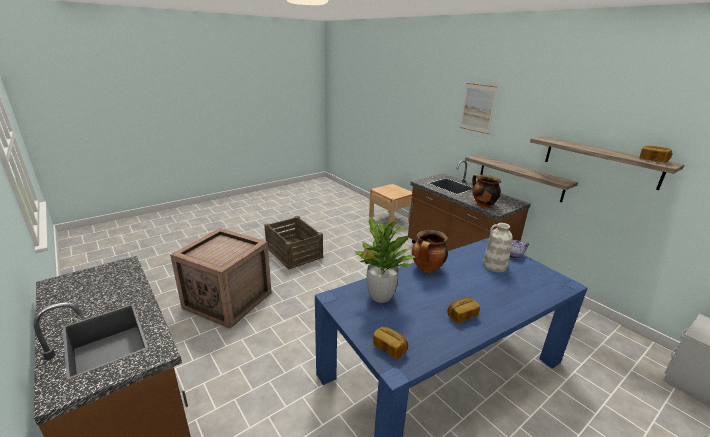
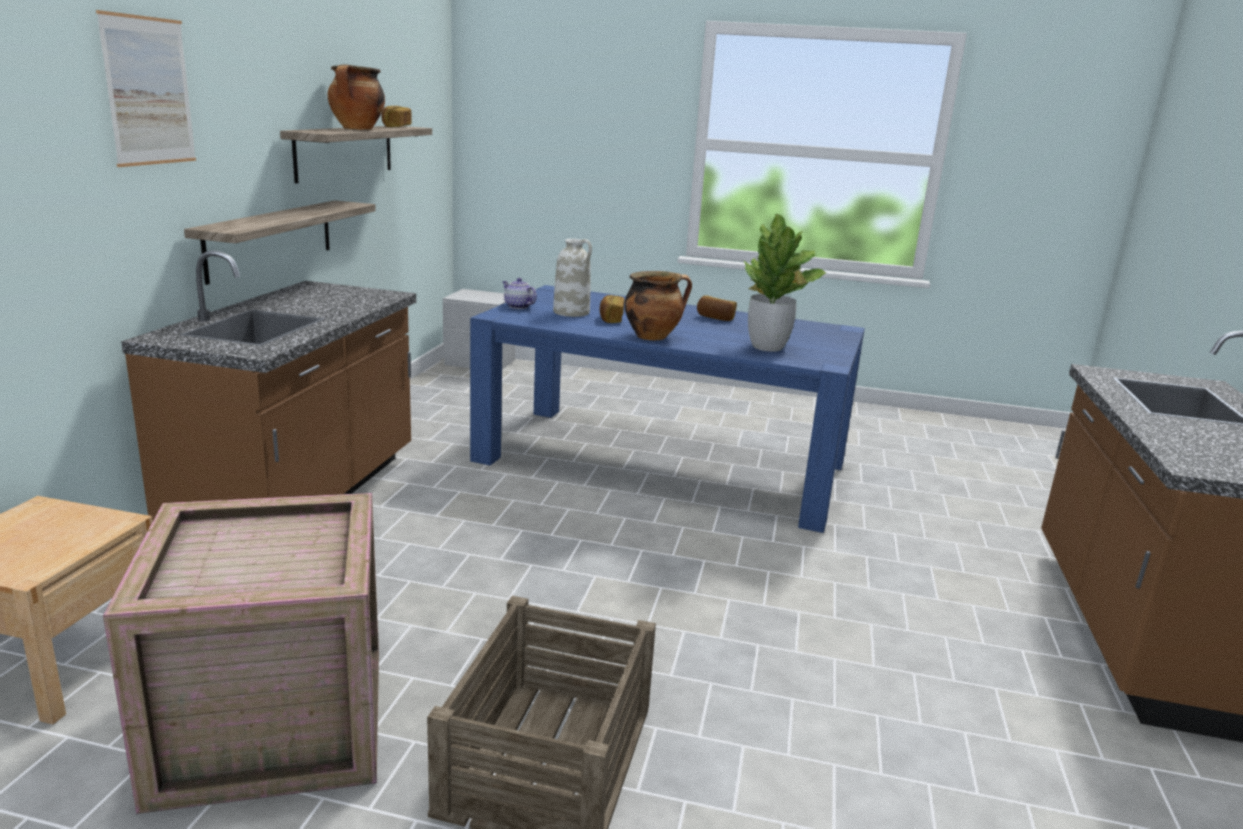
camera: 130 degrees left, 5 degrees down
(229, 300) = (885, 725): crate -> crate (270, 721)
(389, 348) = (828, 333): bread -> bread (611, 319)
(483, 204) = (367, 301): cooking pot -> cooking pot (357, 129)

